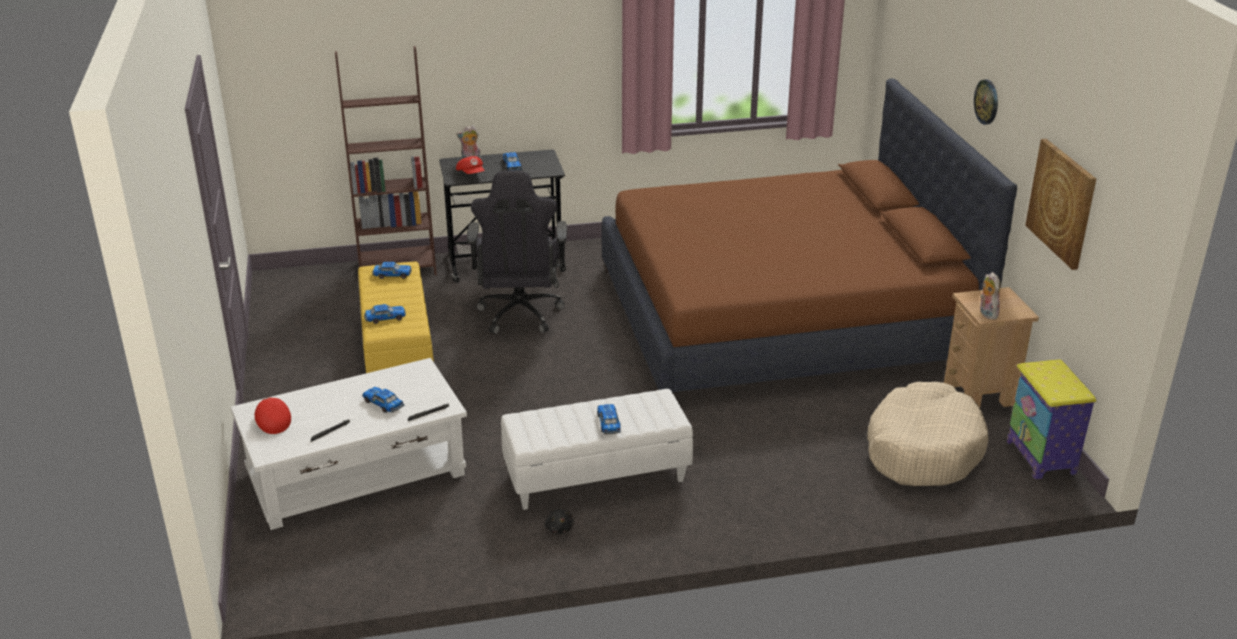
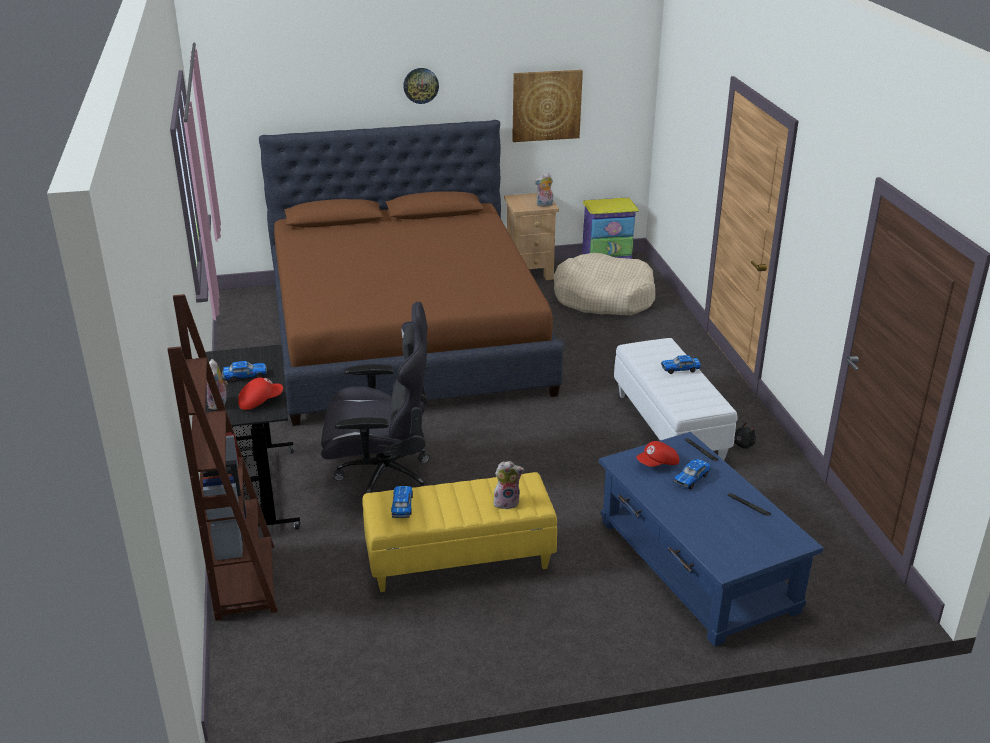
camera: 90 degrees left, 0 degrees up
(272, 422) = (744, 547): red cap -> red cap (658, 464)
(355, 474) = (696, 566): white coffee table -> blue coffee table
(385, 318) = (507, 502): toy car -> plush toy

